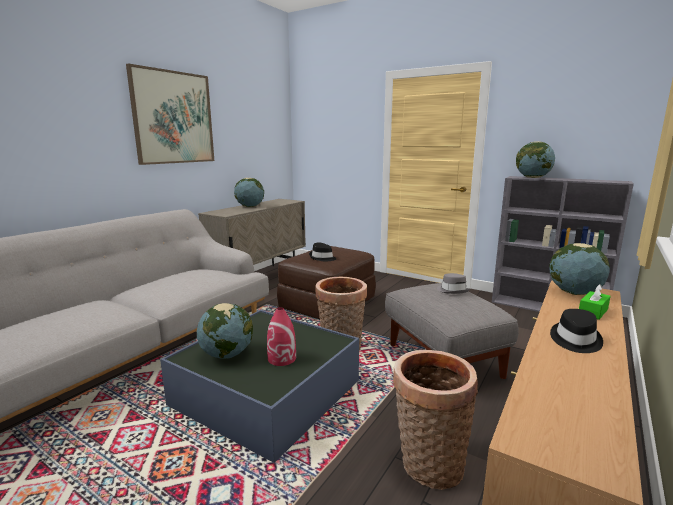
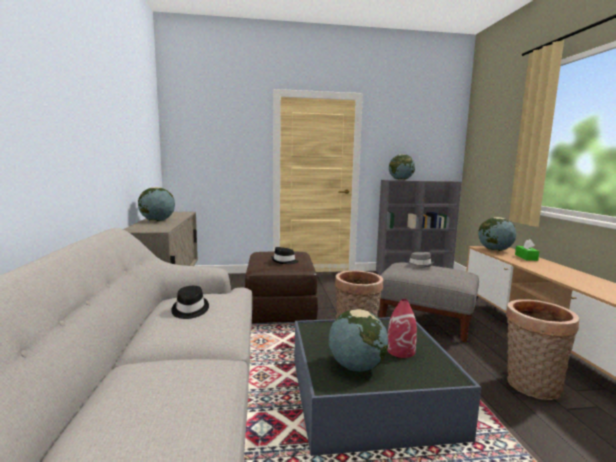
camera: 40 degrees left, 5 degrees down
(173, 118) = (93, 108): picture -> none
(575, 340) = (559, 272): black hat -> black hat (189, 310)

